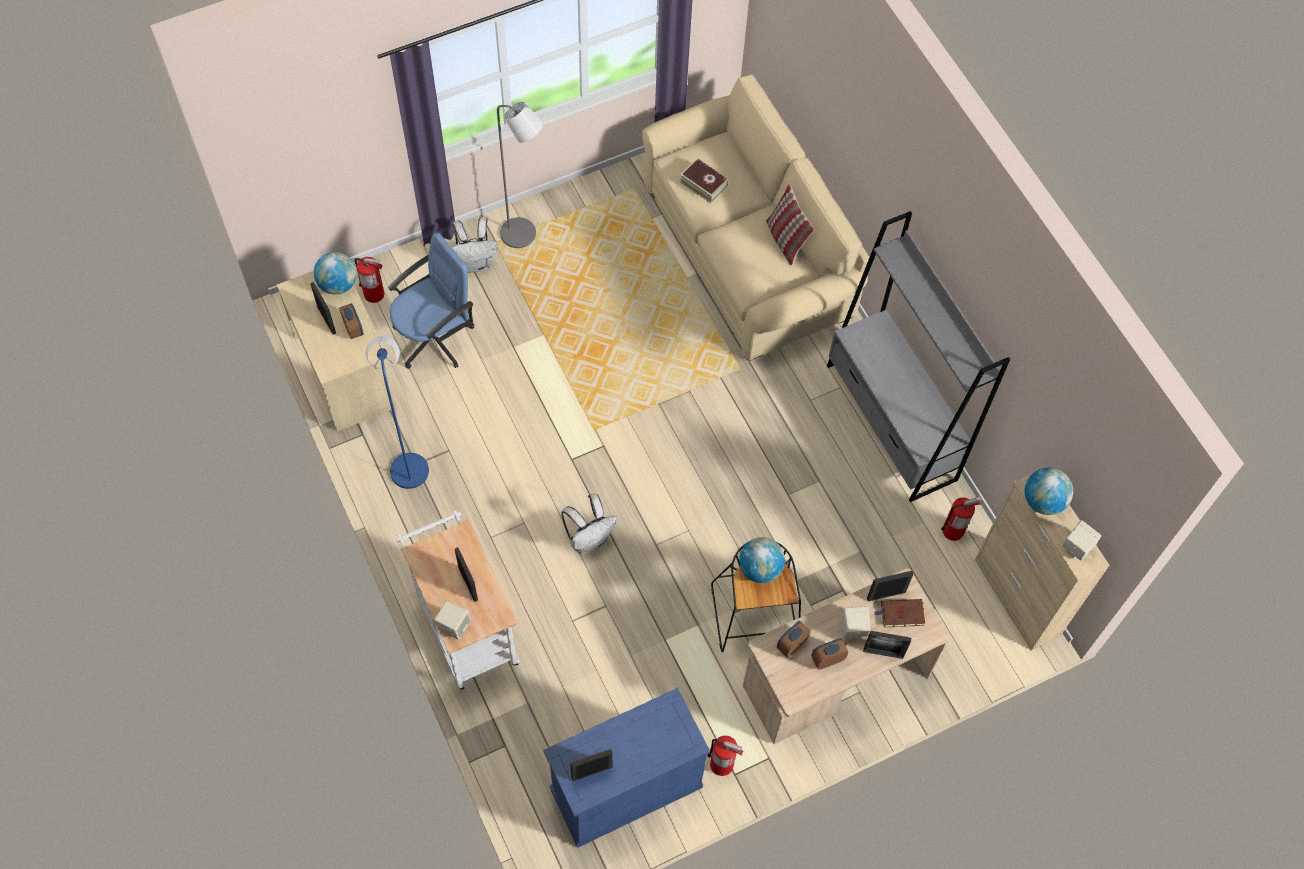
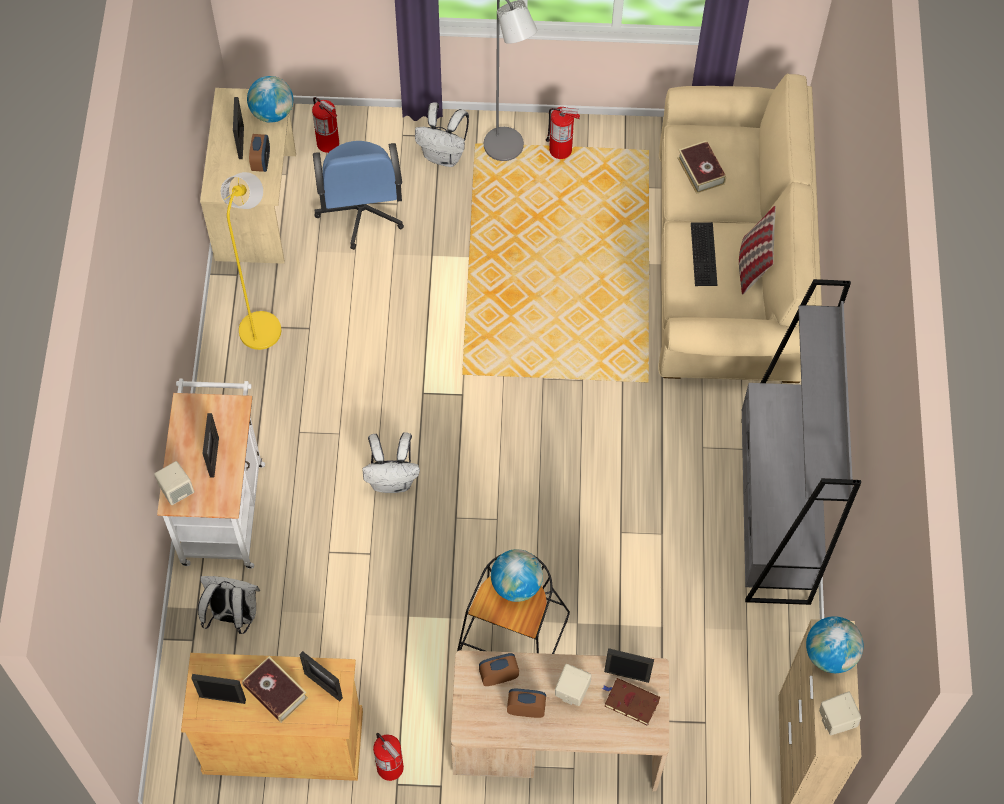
camera: 30 degrees right, 0 degrees up
(408, 464) = (263, 323): blue floor lamp -> yellow floor lamp
(435, 338) = (361, 212): blue office chair -> blue office chair turned 90 degrees clockwise
(525, 709) = (233, 615): none -> white backpack
(626, 787) = (283, 741): blue cabinet -> beige cabinet
(631, 746) = (275, 692): none -> book
(745, 247) = (705, 254): none -> keyboard
(883, 653) = (587, 732): picture frame -> picture frame (323, 686)
(953, 530) = (774, 654): fire extinguisher -> fire extinguisher (561, 150)

